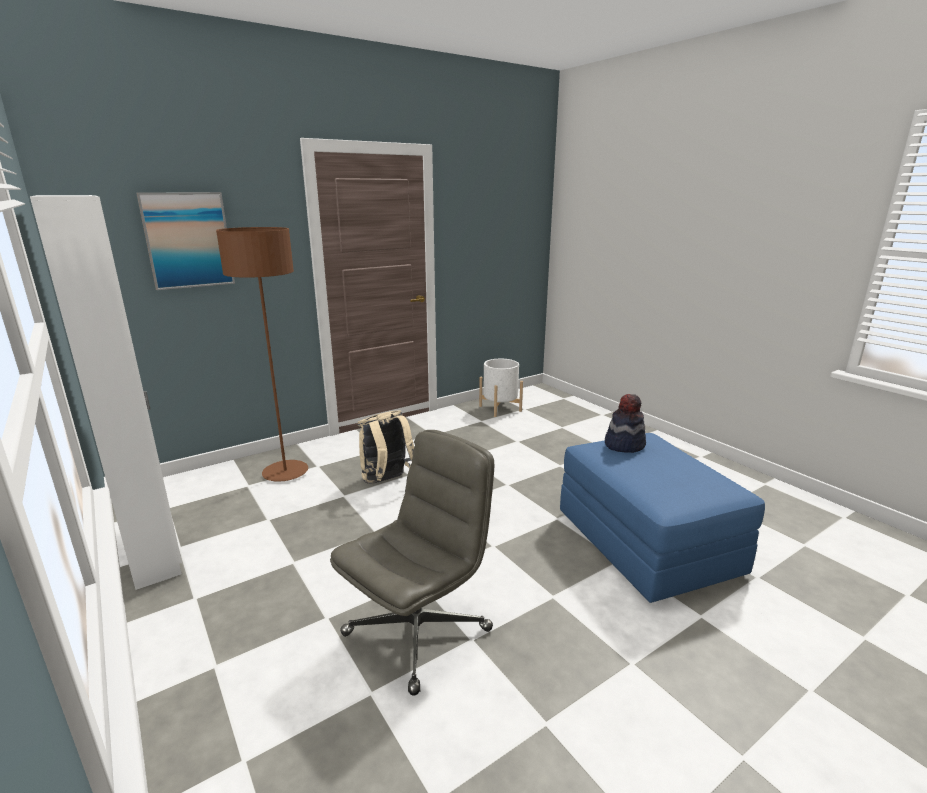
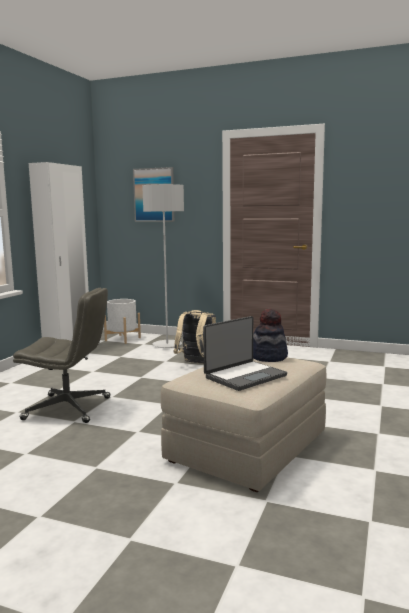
camera: 55 degrees right, 10 degrees down
(285, 473) = (167, 345): brown floor lamp -> grey floor lamp
(500, 408) = (364, 360): white planter -> white planter (123, 339)
(645, 542) = (247, 447): blue ottoman -> beige ottoman
(682, 475) = (244, 376): none -> laptop

